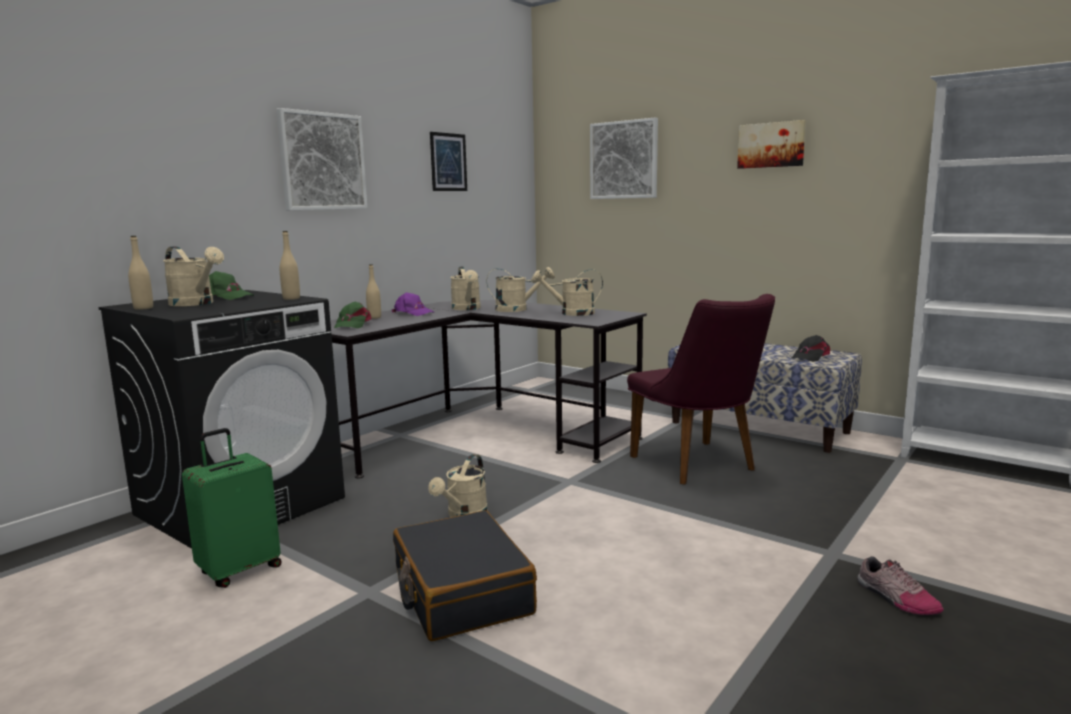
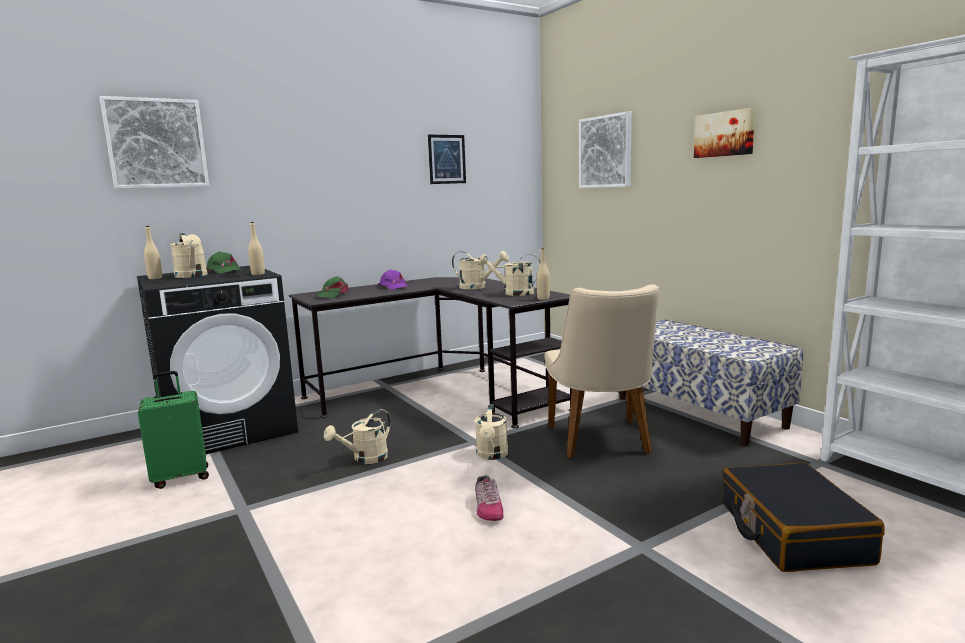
camera: 20 degrees right, 0 degrees up
(322, 161) = (323, 164): picture -> picture (156, 143)
(374, 317) = (359, 289): beige bottle -> beige bottle (543, 298)
(461, 592) = (301, 522): black suitcase -> black suitcase (792, 533)
(467, 309) = (441, 284): beige watering can -> beige watering can (492, 455)
(699, 466) = (601, 443): purple chair -> beige chair
(810, 357) = (741, 347): black cap -> none
(896, 598) = (658, 603): shoe -> shoe (487, 507)

